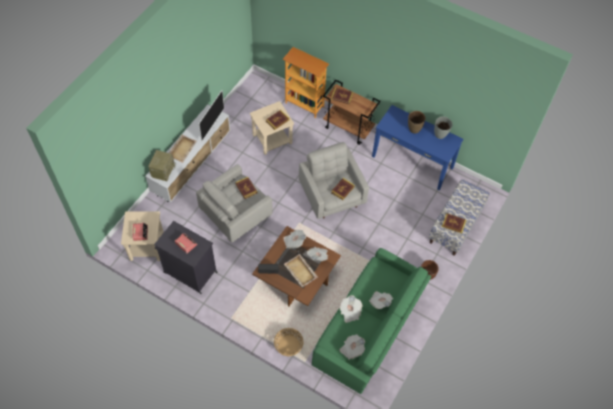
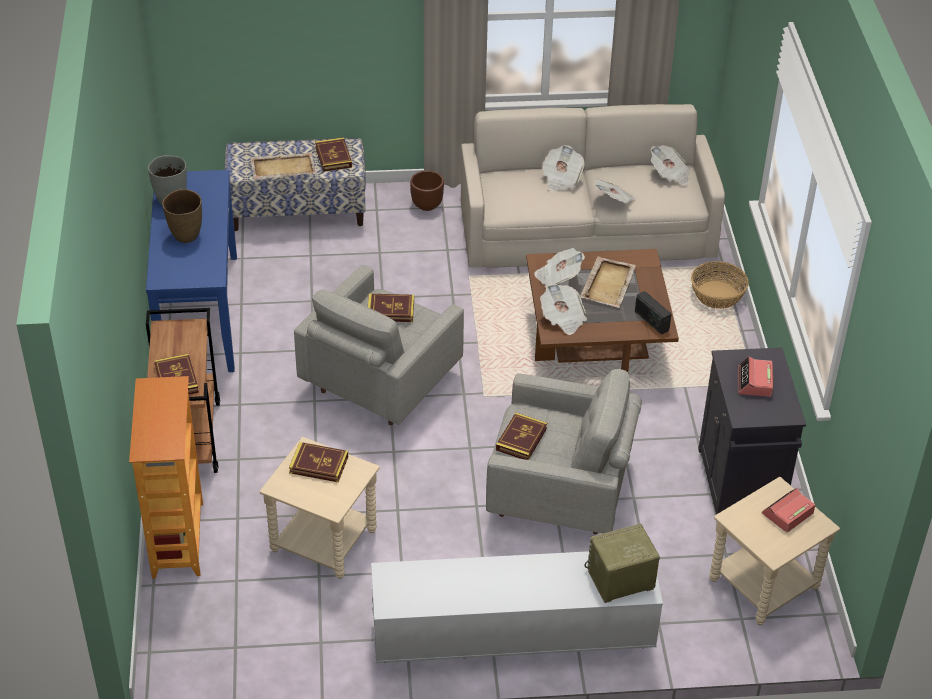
camera: 125 degrees left, 15 degrees down
(182, 149) = (535, 584): beige tray -> beige tray (282, 168)
(211, 126) = (429, 573): television -> none
(369, 327) = (587, 226): green sofa -> beige sofa

